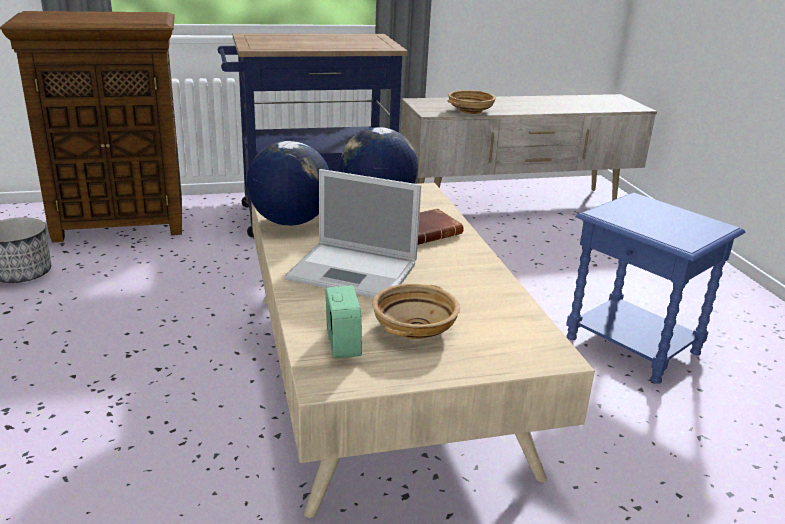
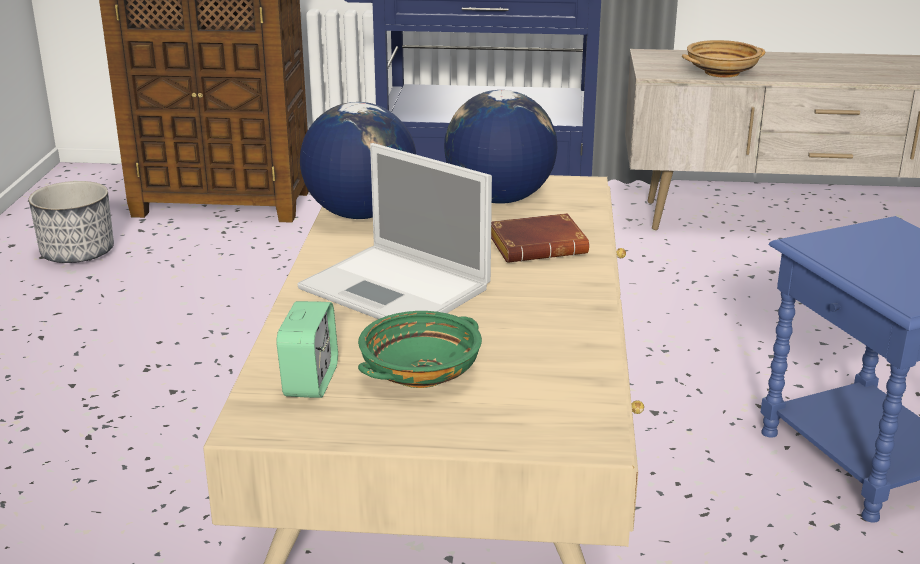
camera: 20 degrees right, 0 degrees up
(414, 328) = (420, 372): beige bowl -> green bowl

